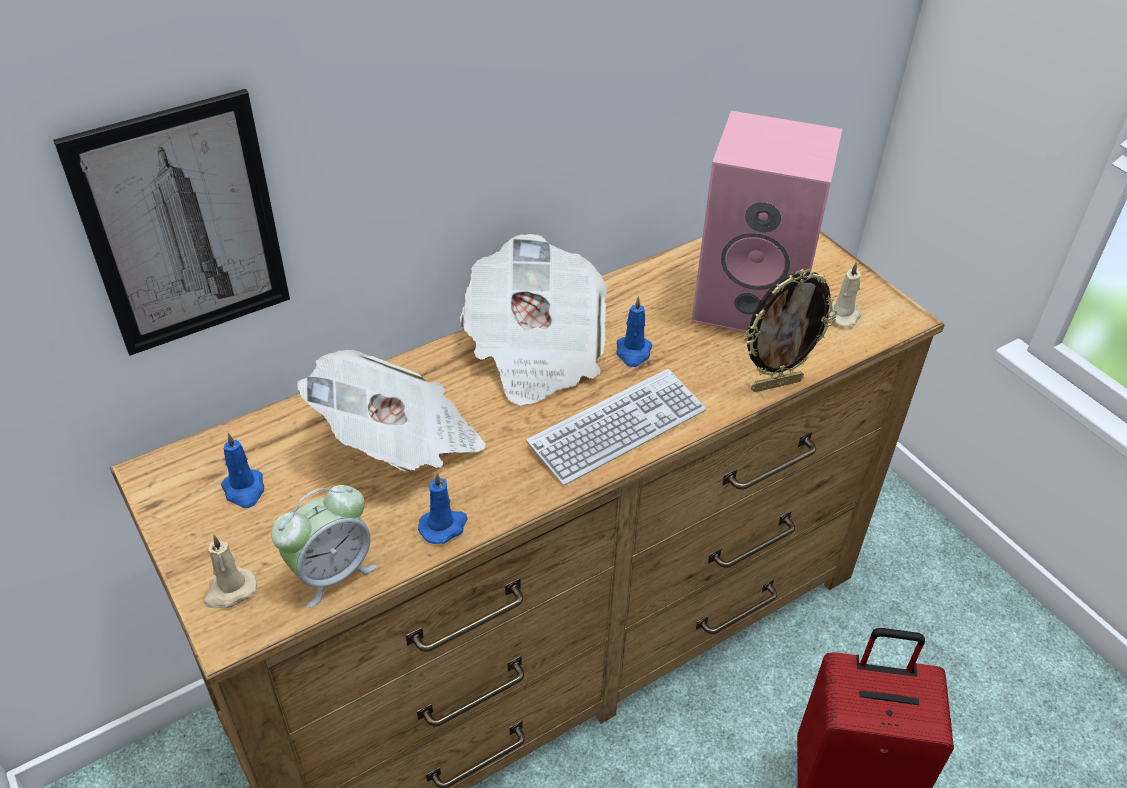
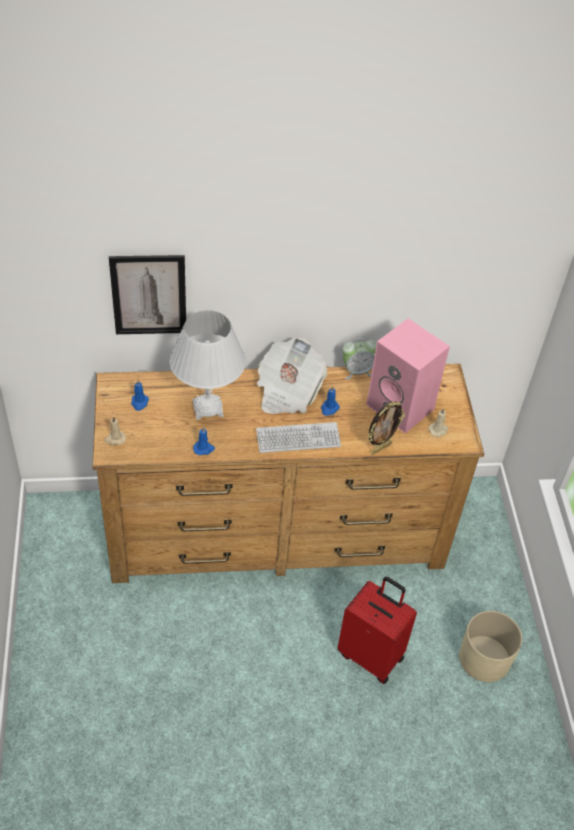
camera: 25 degrees right, 5 degrees up
(331, 573) = (153, 448): alarm clock -> alarm clock (357, 371)
(400, 442) = (208, 408): newspaper -> white table lamp
(776, 384) = (380, 448): picture frame -> picture frame turned 45 degrees counterclockwise
(1016, 696) = (485, 658): none -> beige planter

